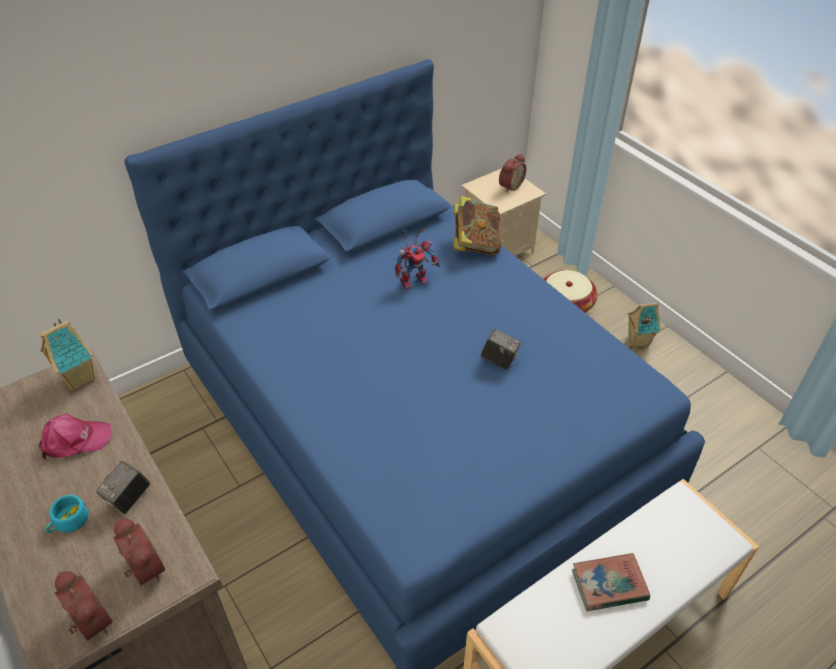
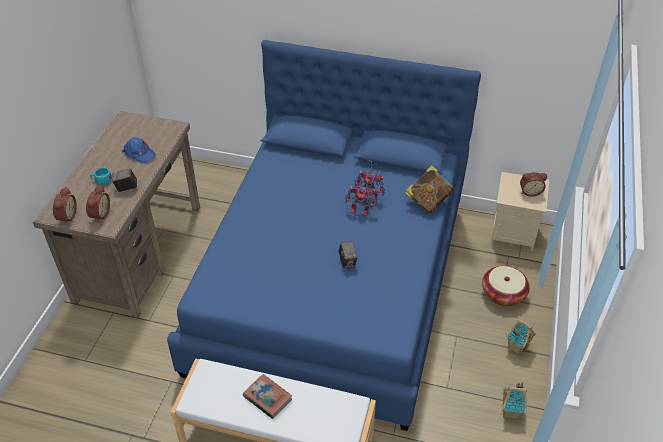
camera: 50 degrees right, 0 degrees up
(75, 440) = (139, 153): pink cap -> blue cap
(80, 378) = (170, 131): toy house -> toy house (511, 412)
(429, 299) = (361, 209): none -> toy robot

